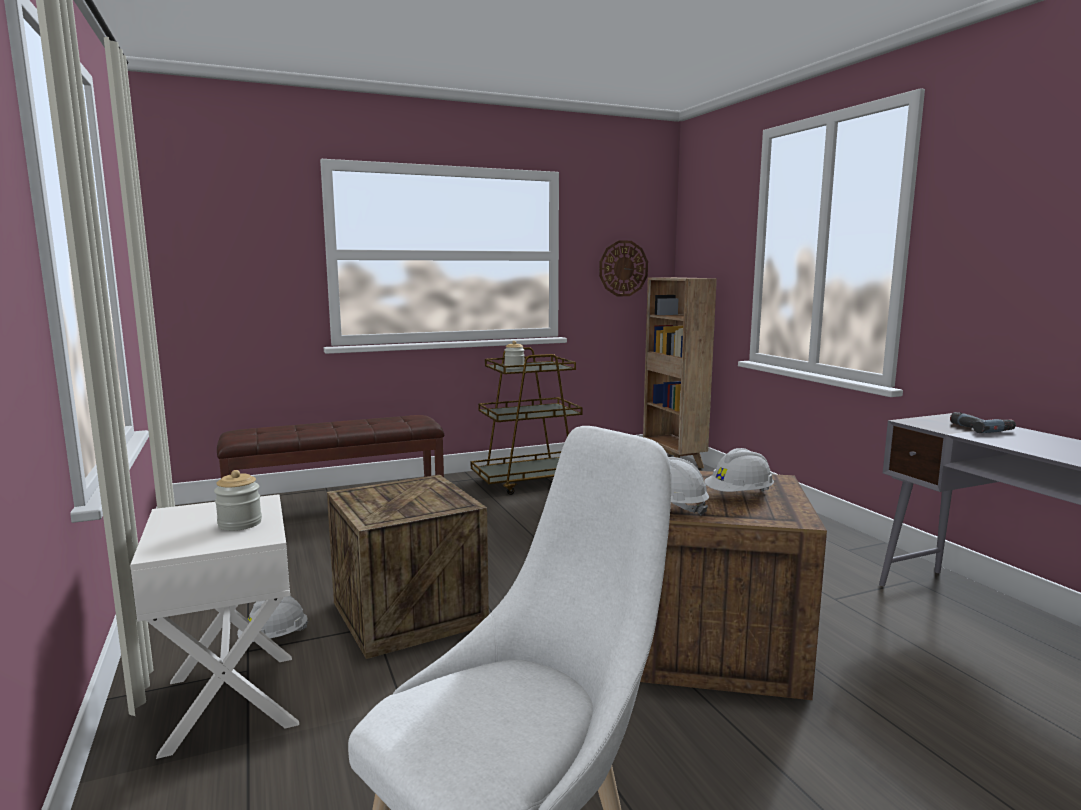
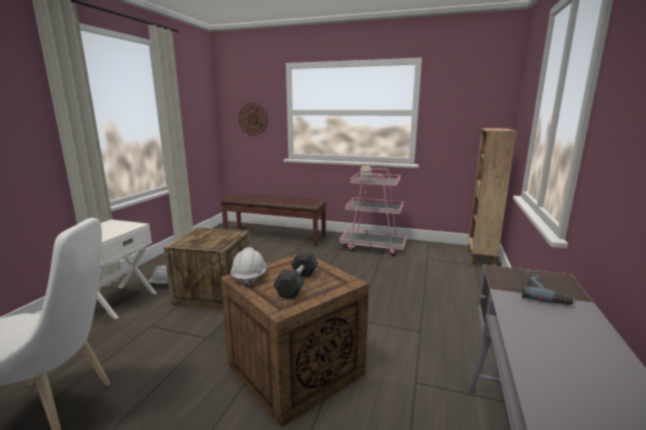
camera: 40 degrees right, 5 degrees up
(240, 524) = (109, 232): jar -> none
(530, 481) = (373, 247): brown cart -> pink cart
(623, 268) = (467, 121): wall clock -> wall clock (253, 119)
(739, 496) = (297, 284): white hard hat -> grey dumbbell

